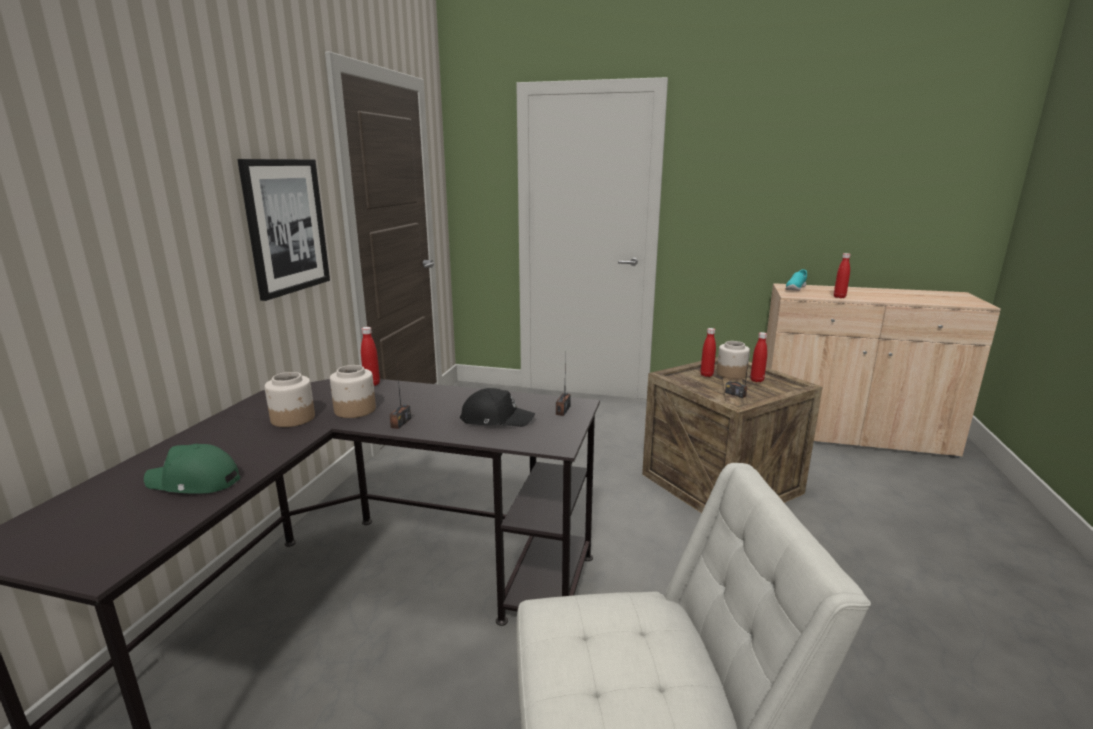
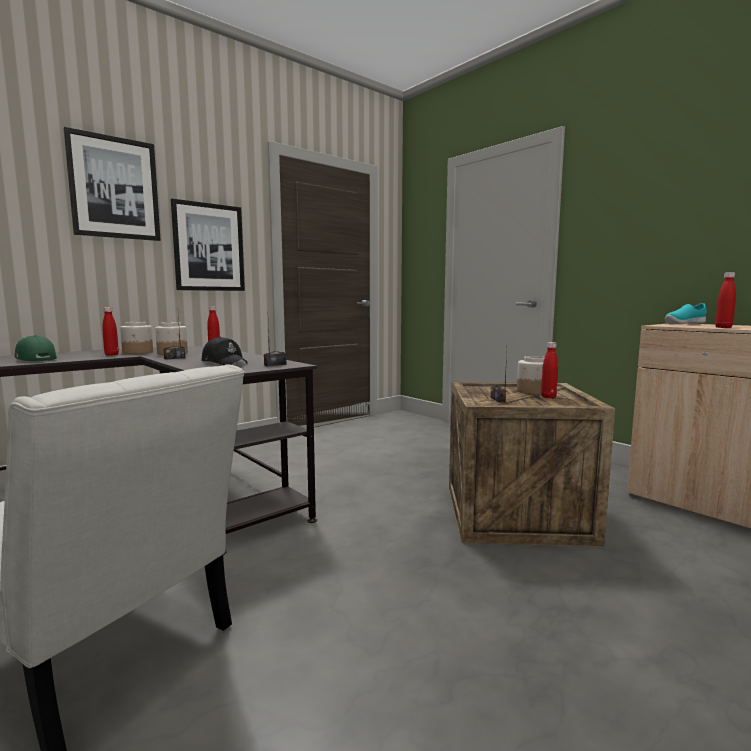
camera: 35 degrees right, 10 degrees down
(167, 152) = (114, 188): none -> picture
(706, 375) = (504, 389): red bottle -> red bottle (111, 355)

